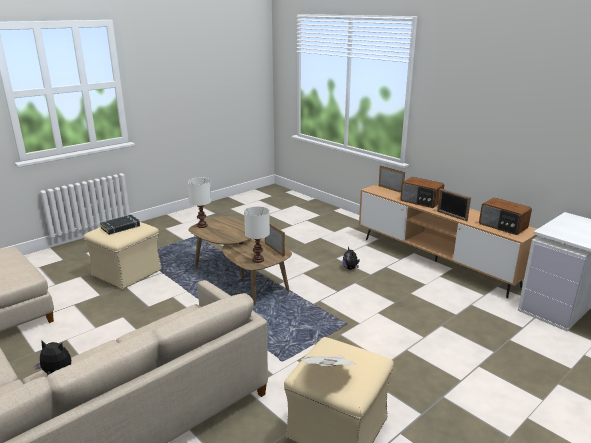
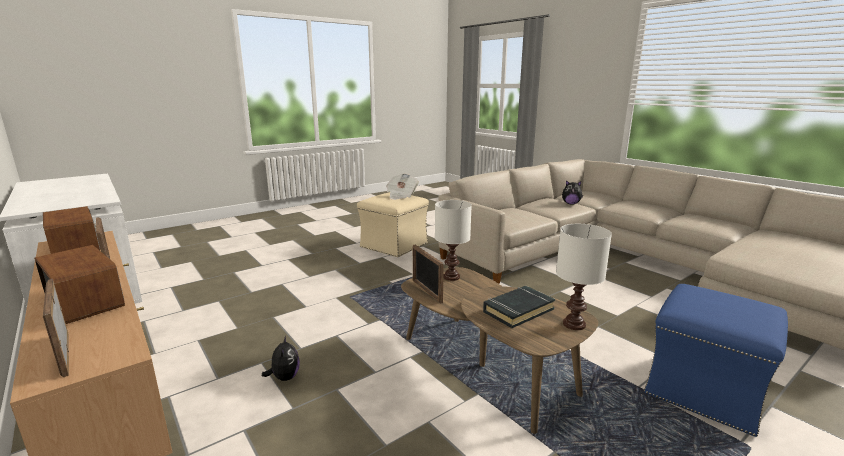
camera: 175 degrees left, 5 degrees down
(121, 227) = (726, 307): black book -> black book (518, 310)
(127, 272) = (704, 390): beige ottoman -> blue ottoman

